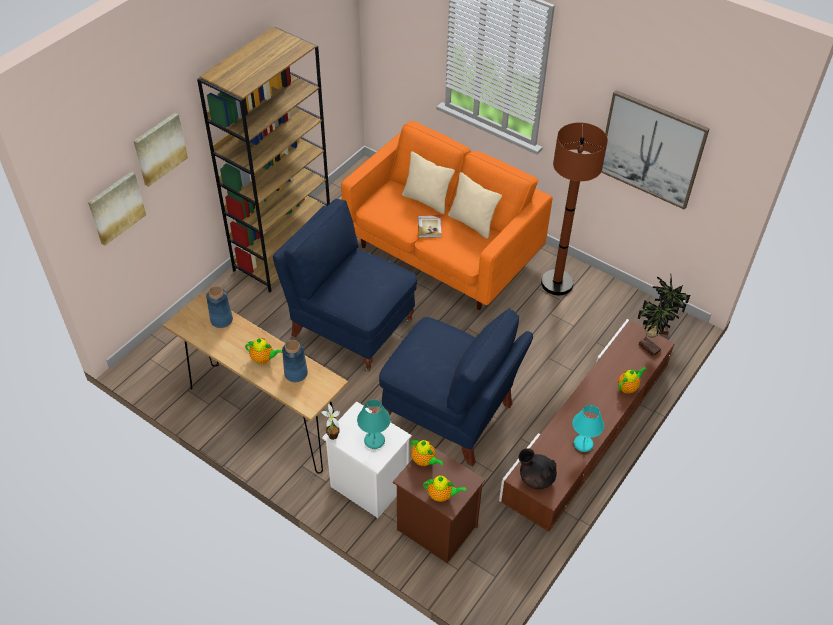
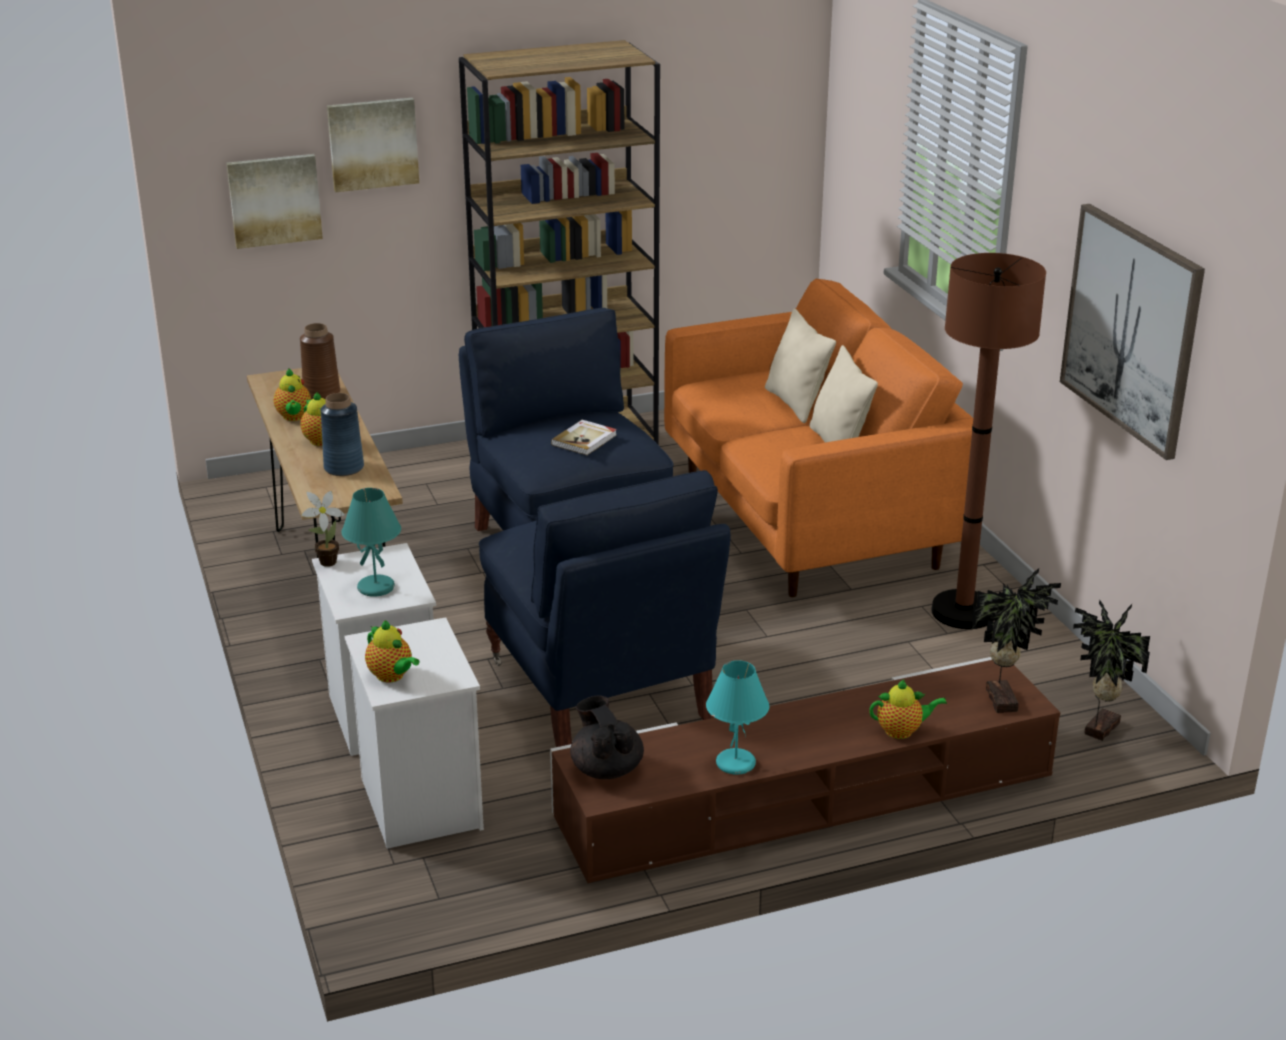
camera: 35 degrees right, 20 degrees down
(221, 320) = (321, 393): blue vase -> brown vase
(424, 461) = (417, 633): teapot -> teapot (294, 417)
(430, 227) = (764, 430): book -> book (585, 440)
(434, 528) = (418, 802): brown nightstand -> white nightstand

